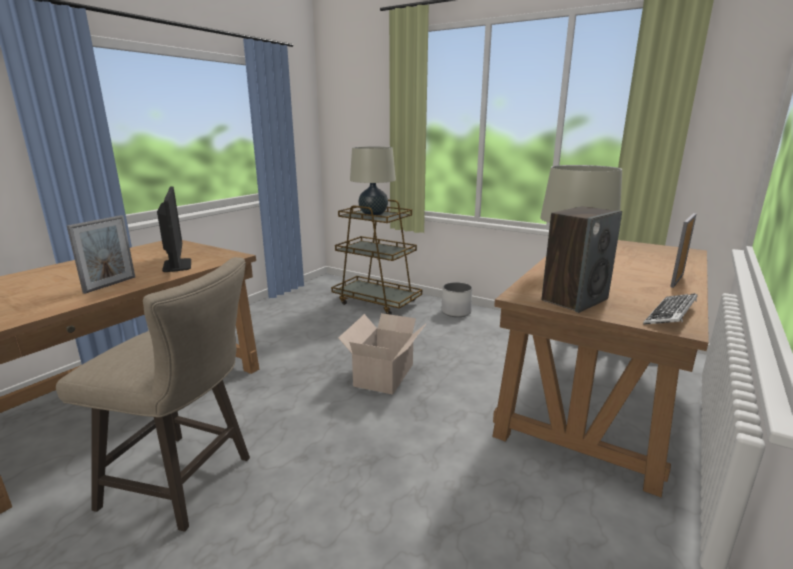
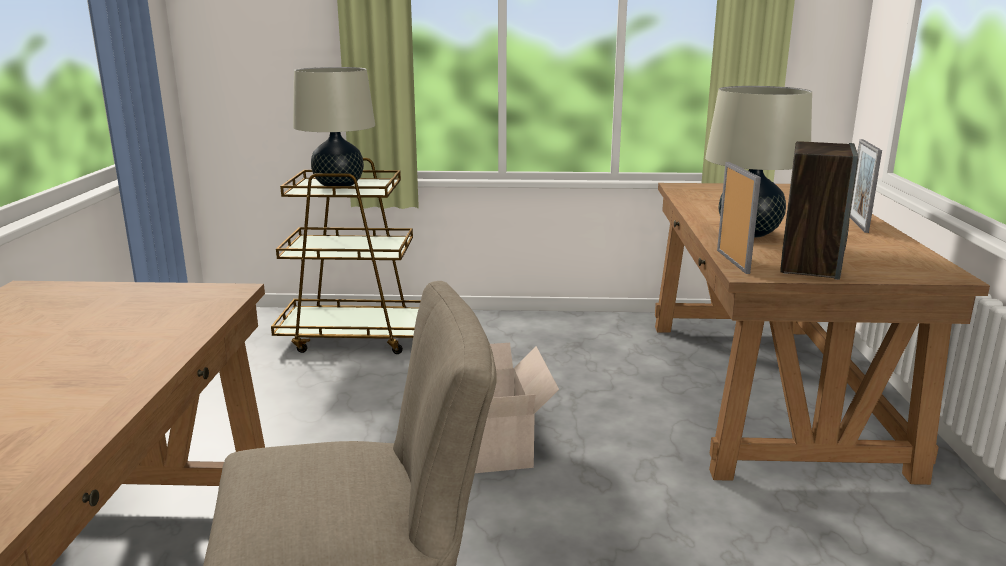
camera: 30 degrees left, 0 degrees up
(110, 285) = (76, 392): picture frame -> picture frame (732, 261)
(177, 265) = (145, 329): monitor -> none
(456, 312) = (492, 326): white planter -> none
(670, 315) = (917, 264): keyboard -> none

